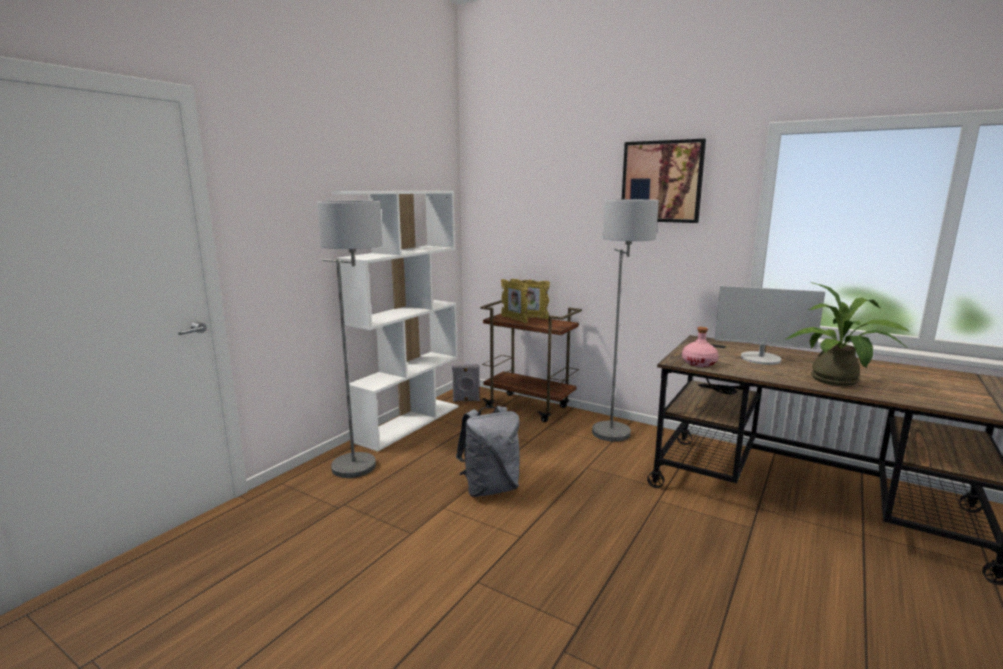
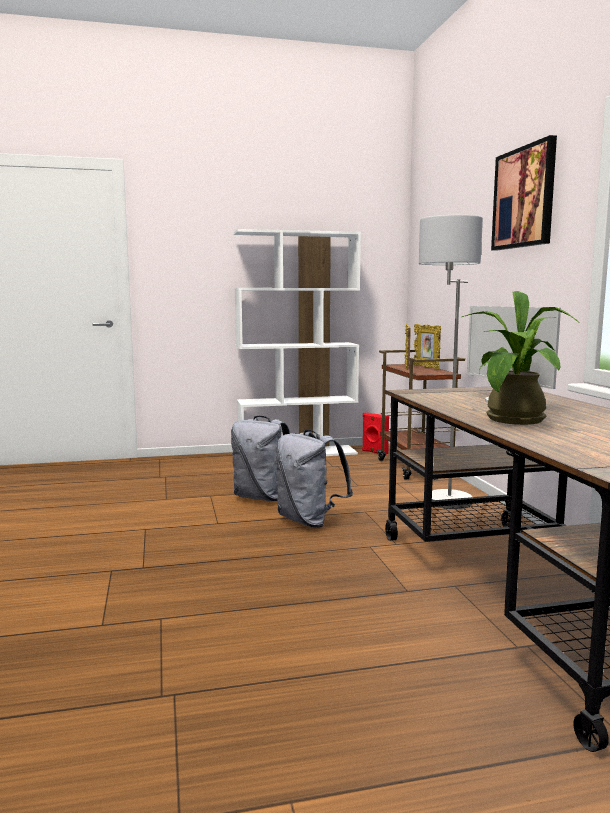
camera: 45 degrees right, 5 degrees down
(363, 470) = (211, 466): grey floor lamp -> none
(466, 400) = (374, 452): grey speaker -> red speaker
(576, 496) = (309, 521): none -> grey backpack
(699, 363) = (426, 394): pink bottle -> none

